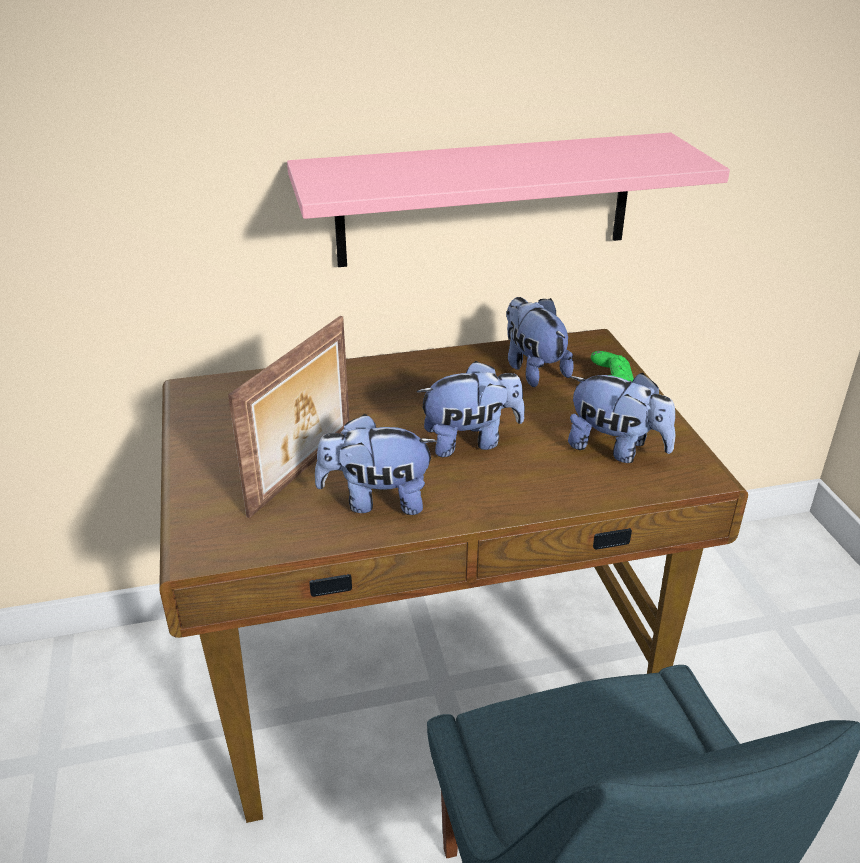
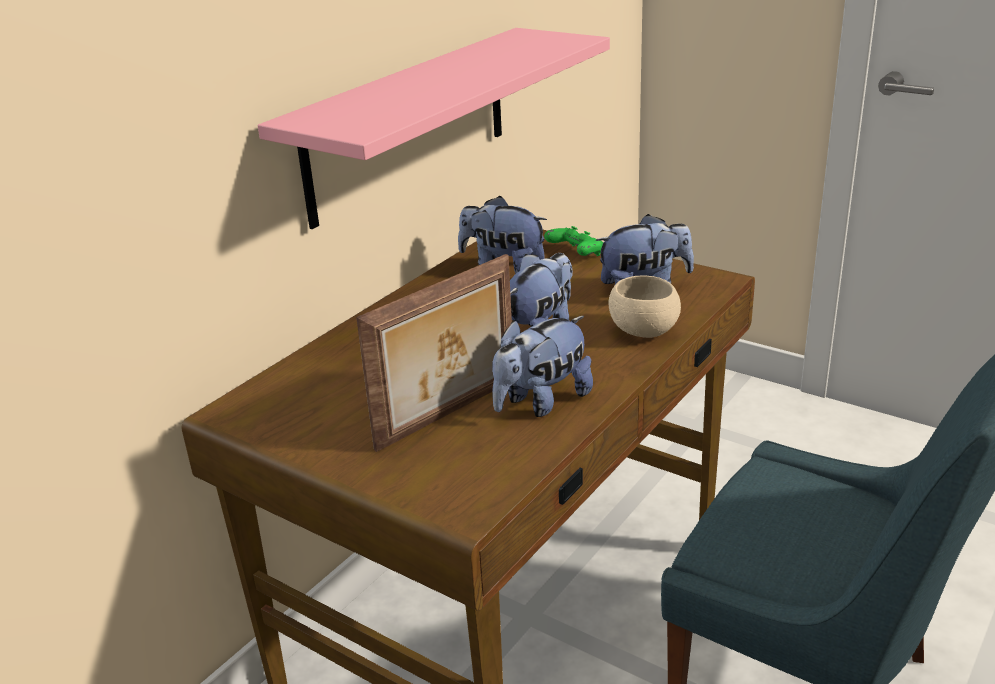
camera: 40 degrees left, 5 degrees down
(304, 471) = (449, 414): picture frame -> picture frame turned 60 degrees clockwise
(552, 487) = (644, 331): none -> beige bowl

